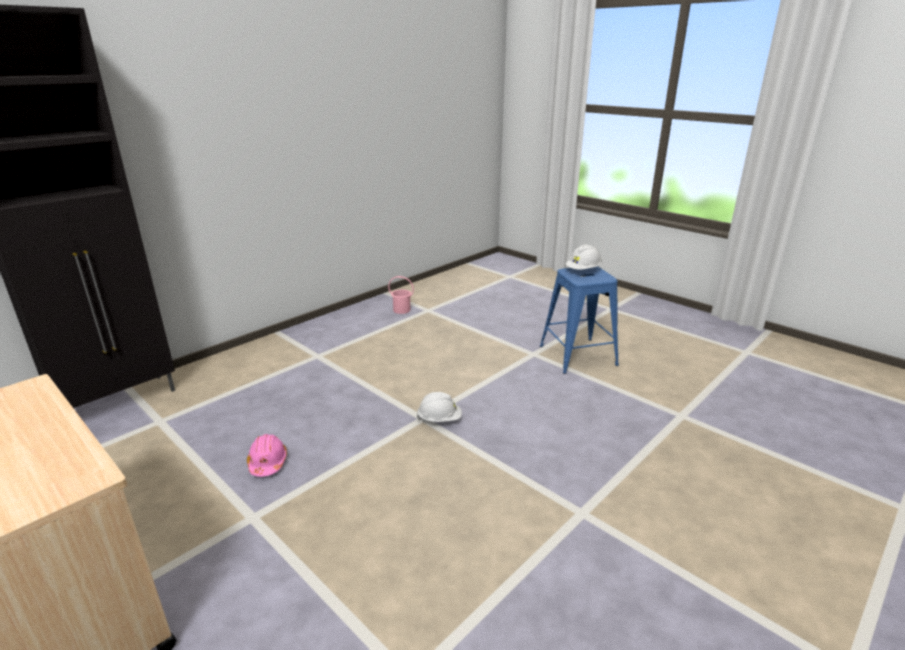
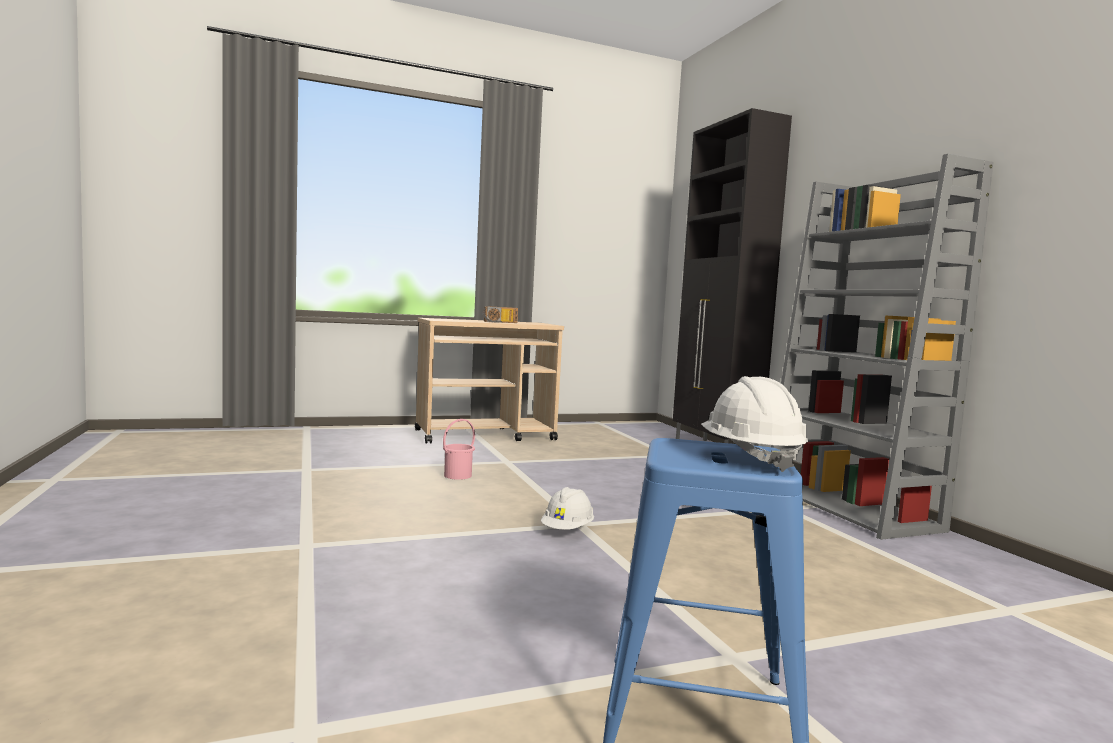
camera: 115 degrees right, 20 degrees down
(44, 426) = (500, 322): none -> radio
(267, 462) = (570, 470): pink hard hat -> none
(301, 337) = (851, 509): none -> grey bookcase
(401, 310) = (998, 586): pink bucket -> pink bucket (458, 475)

